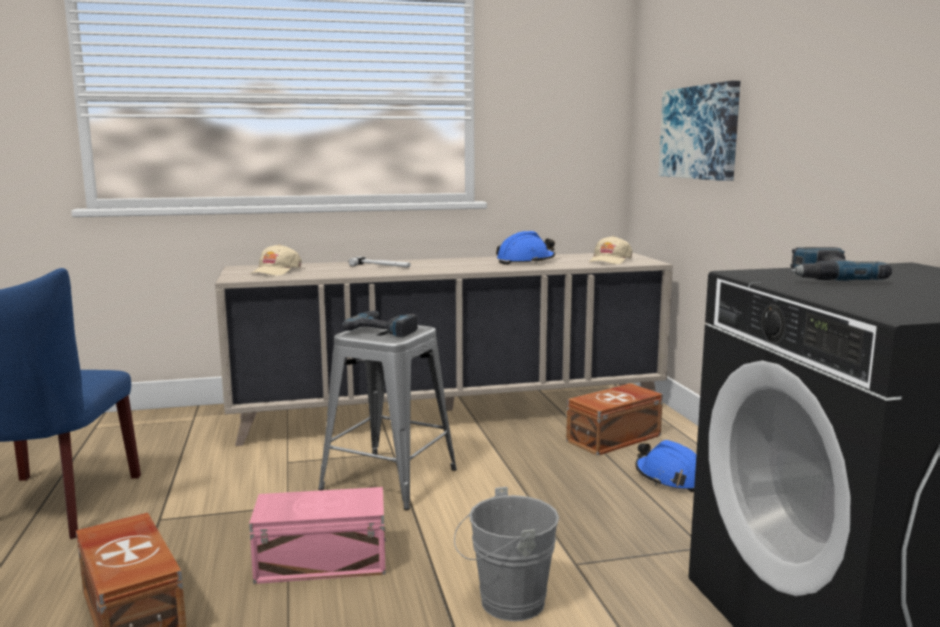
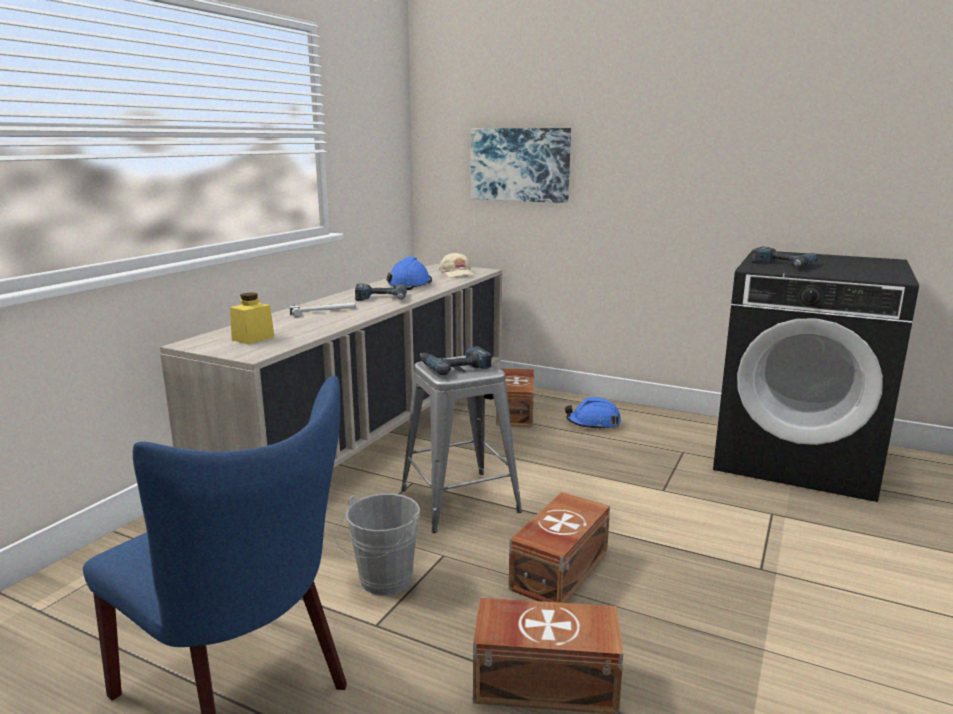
camera: 50 degrees left, 5 degrees up
(275, 271) = (253, 338): beige cap -> yellow jar
(320, 561) = (557, 570): pink storage box -> brown storage box
(456, 266) = (381, 298): none -> power drill
(505, 603) = (686, 527): grey bucket -> grey bucket (382, 583)

